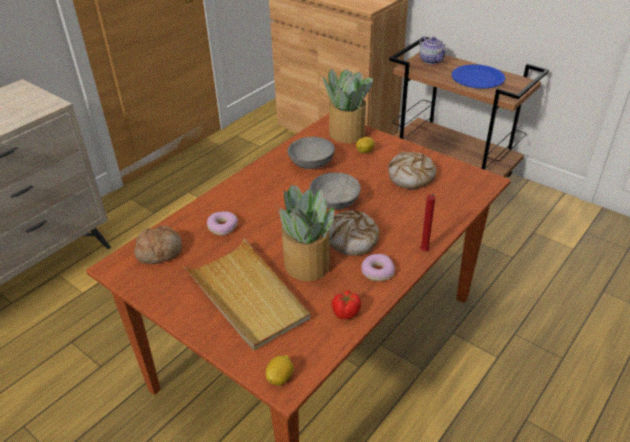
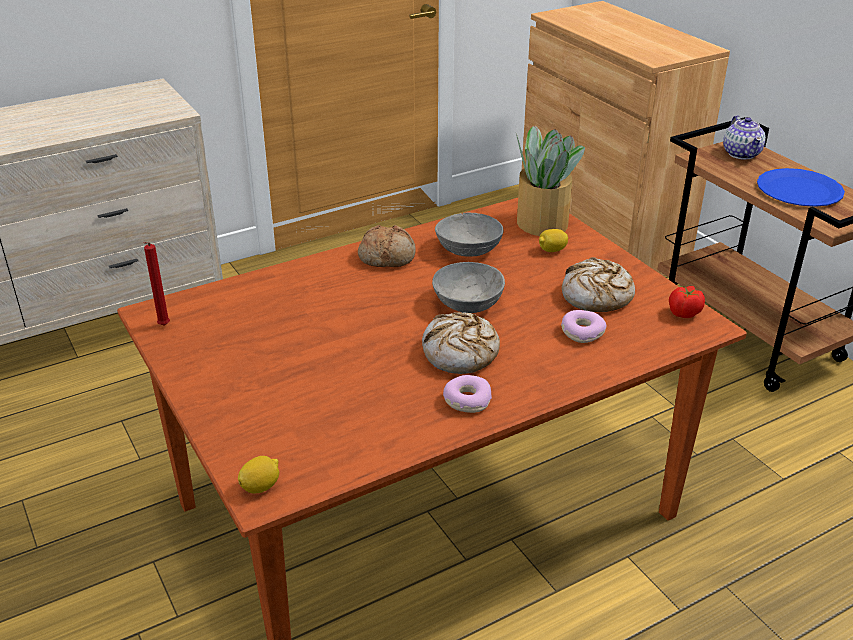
camera: 20 degrees right, 5 degrees down
(159, 251) = (212, 308): bread -> bread (387, 256)
(222, 227) = (304, 299): donut -> donut (582, 332)
(247, 296) = (282, 385): beige tray -> none
(307, 265) = (380, 368): potted plant -> none
(345, 313) = (392, 437): tomato -> tomato (683, 313)
(424, 252) = (550, 393): red candle -> red candle (163, 326)

